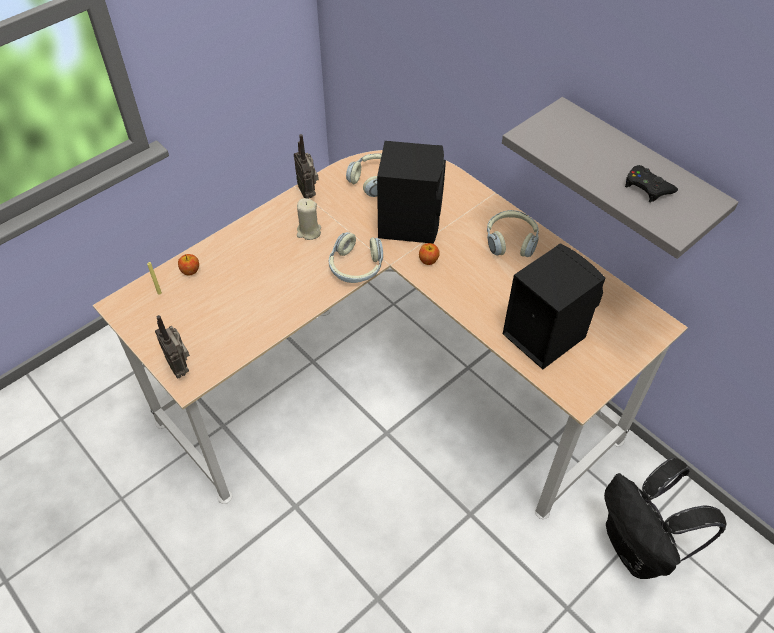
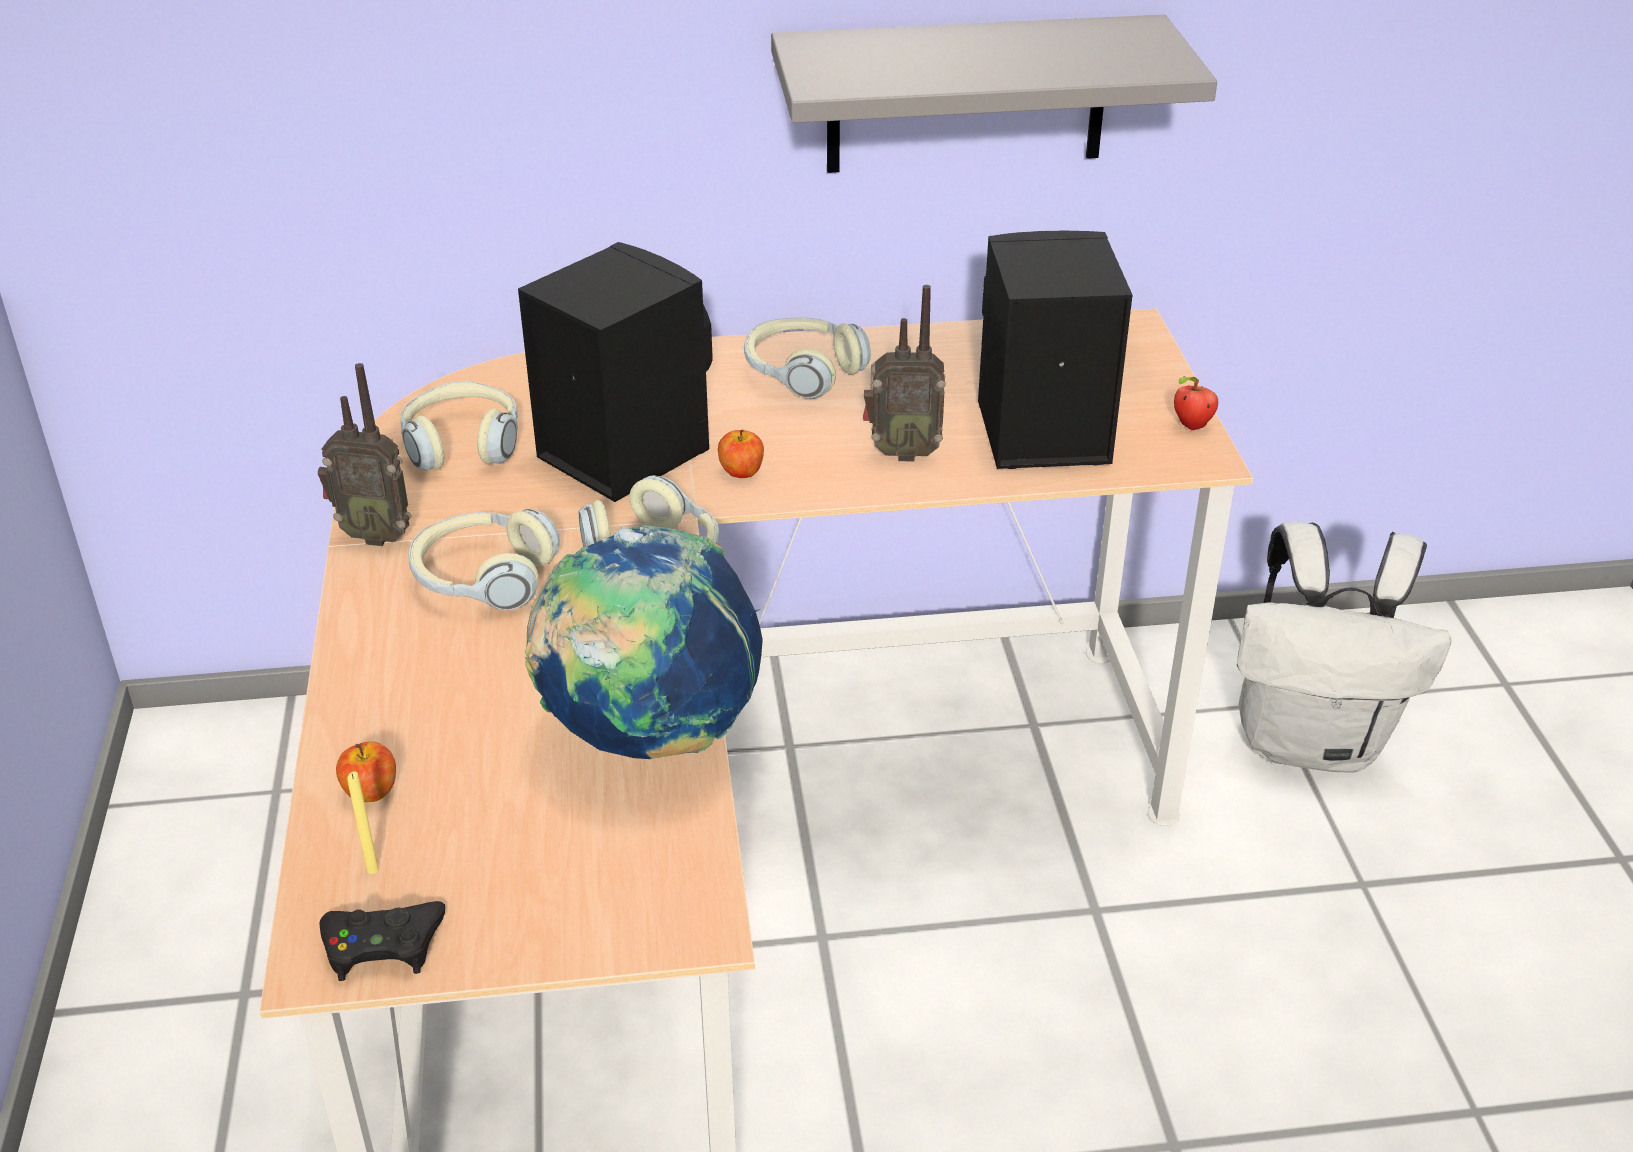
camera: 55 degrees left, 15 degrees down
(180, 367) = (636, 918): radio -> radio (901, 452)
(264, 321) = (650, 736): none -> globe
(308, 232) = (483, 578): beige candle -> headphones
(600, 384) = (1191, 426): none -> apple
(639, 549) = (1312, 742): black backpack -> white backpack
(647, 187) = (1062, 52): black game controller -> black game controller (383, 945)

